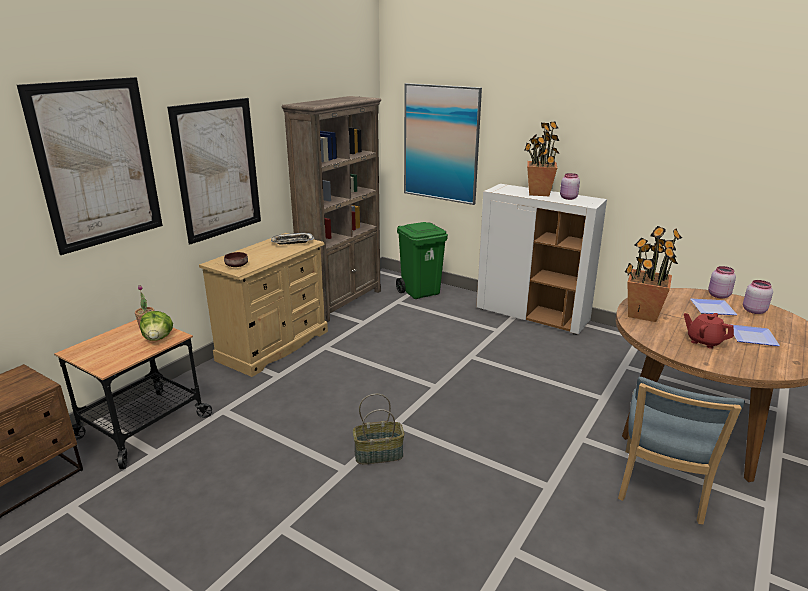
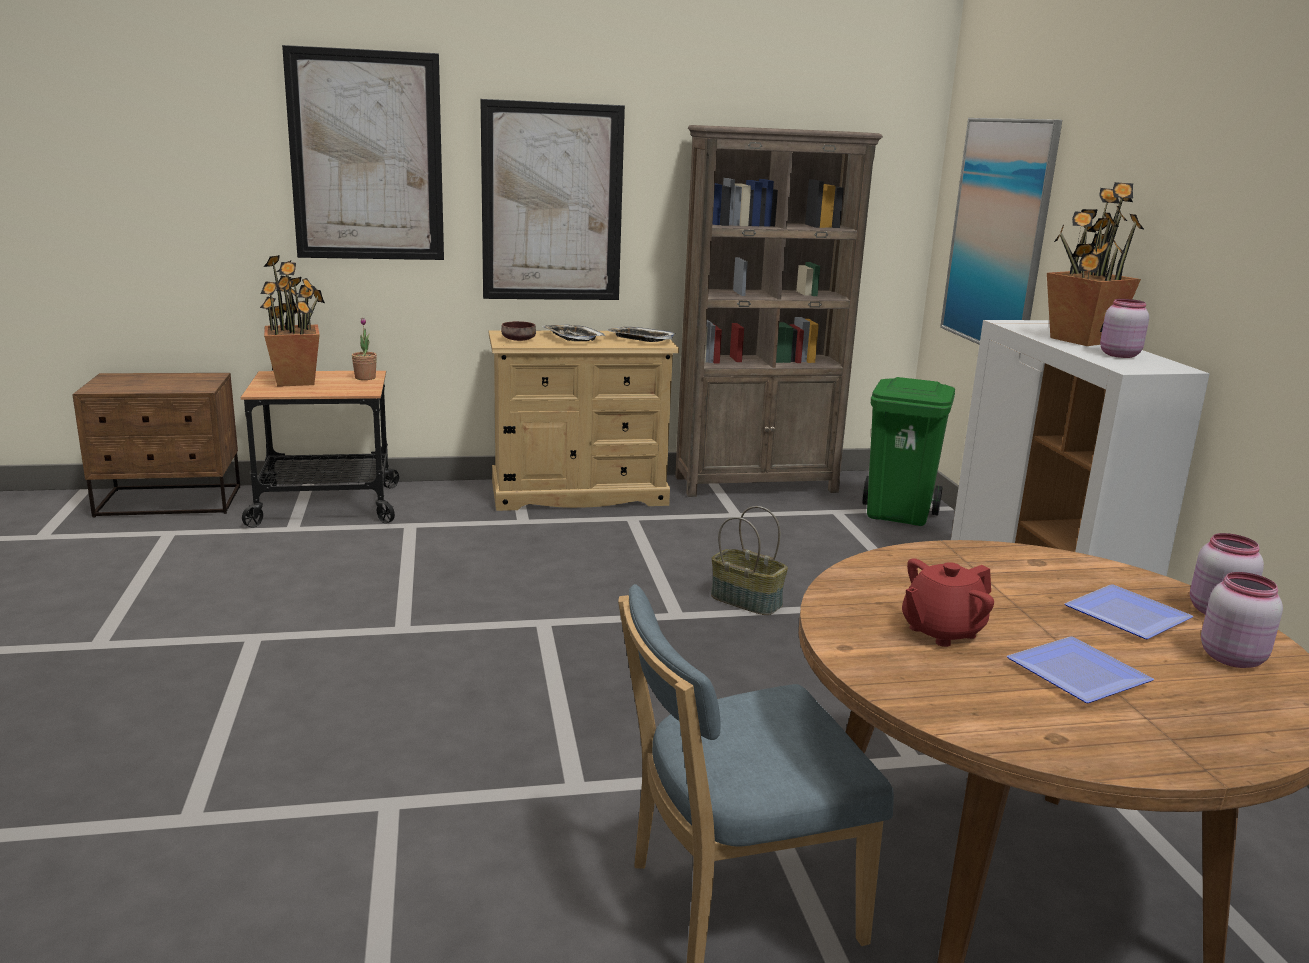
camera: 45 degrees right, 5 degrees down
(158, 338) = (349, 388): lettuce -> none
(259, 253) = (572, 338): none -> tray
(379, 454) = (463, 636): basket -> basket (747, 600)
(642, 314) = (941, 563): potted plant -> potted plant (296, 381)
(704, 341) = (941, 631): red teapot -> red teapot turned 120 degrees counterclockwise

